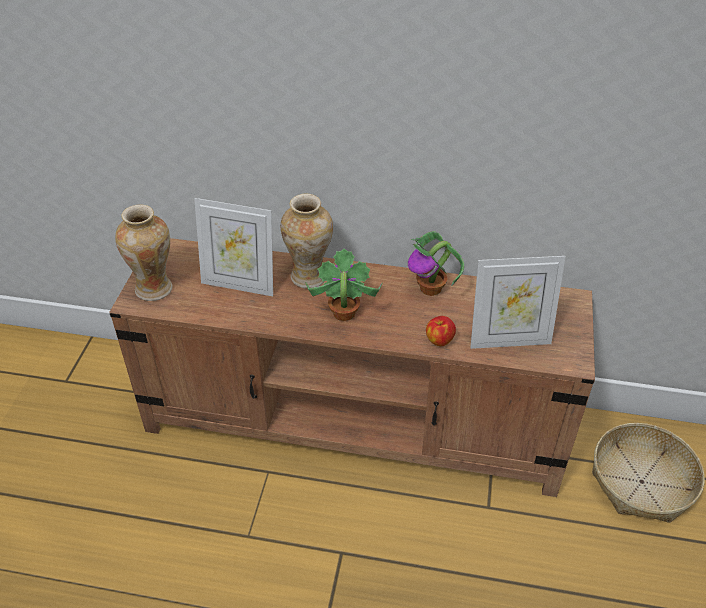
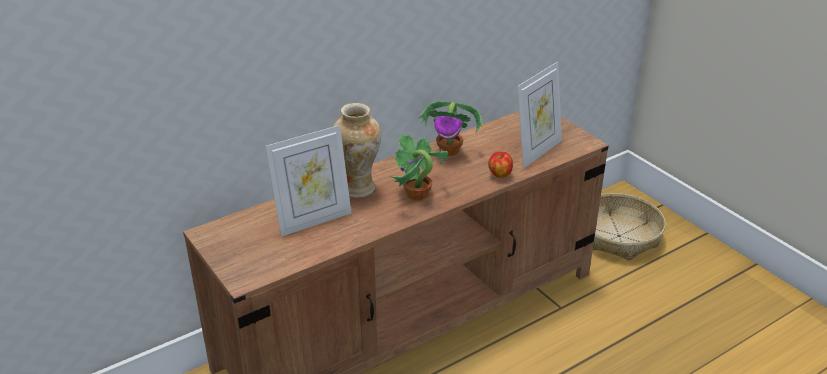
camera: 45 degrees left, 10 degrees down
(155, 288) = (248, 261): vase -> none

